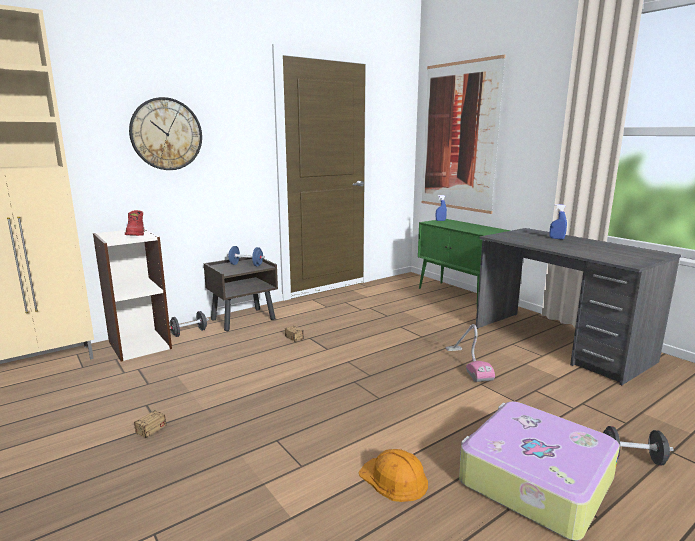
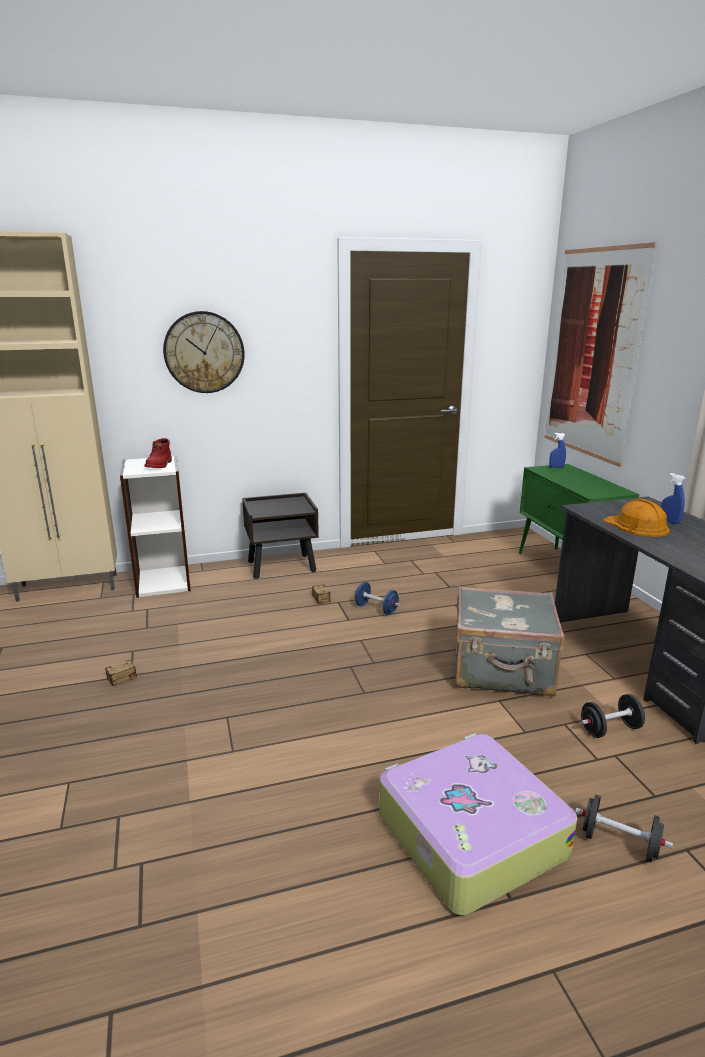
camera: 20 degrees right, 5 degrees up
(189, 333) = (217, 574): black dumbbell -> black dumbbell (610, 729)
(246, 265) = (286, 505): blue dumbbell -> blue dumbbell (376, 609)
(394, 479) = (314, 789): orange hard hat -> orange hard hat (636, 526)
(467, 364) = (502, 671): vacuum cleaner -> grey suitcase

